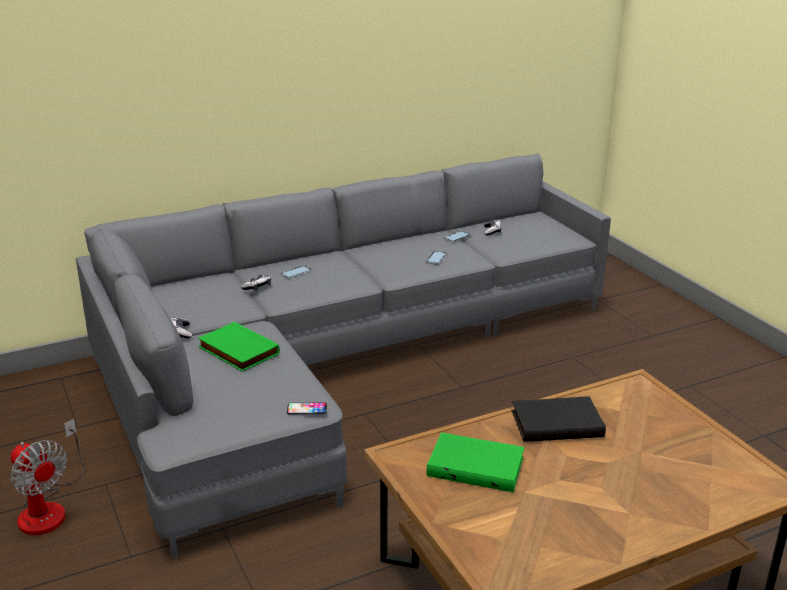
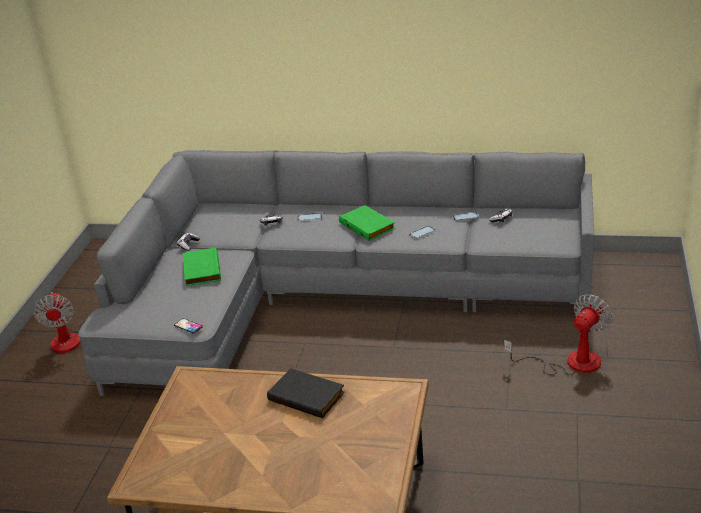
camera: 40 degrees right, 5 degrees up
(476, 466) = (220, 404): green book -> green book (368, 225)
(631, 349) = (570, 363): none -> fan

